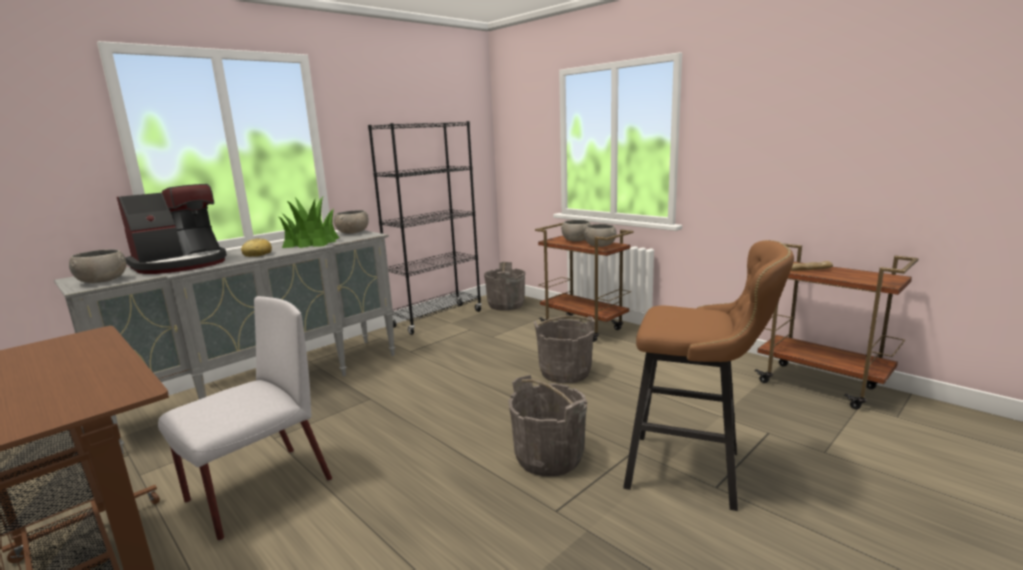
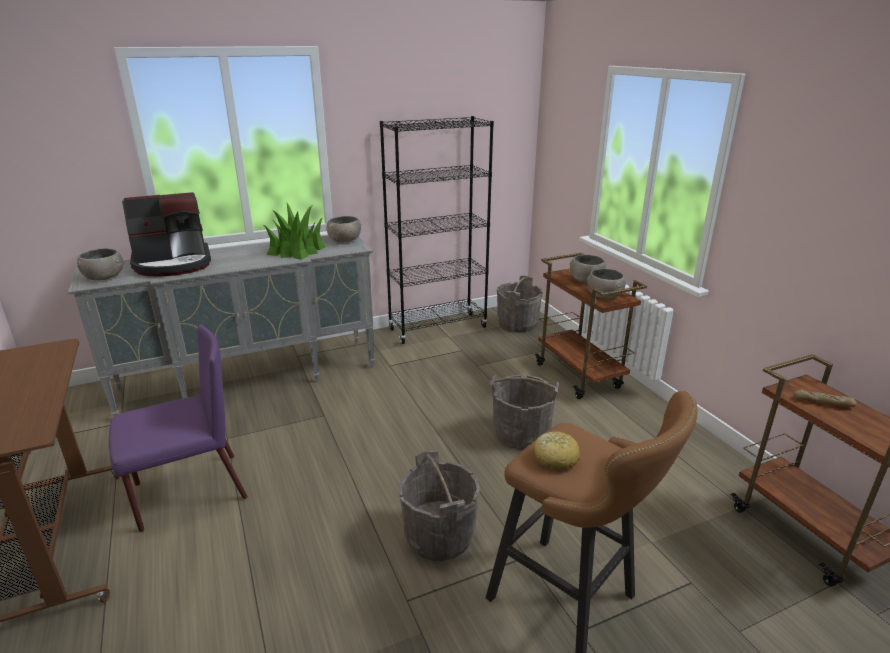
camera: 20 degrees right, 10 degrees up
(257, 254) = (239, 261): bread -> bread (555, 457)
(257, 492) = (188, 492): grey chair -> purple chair

